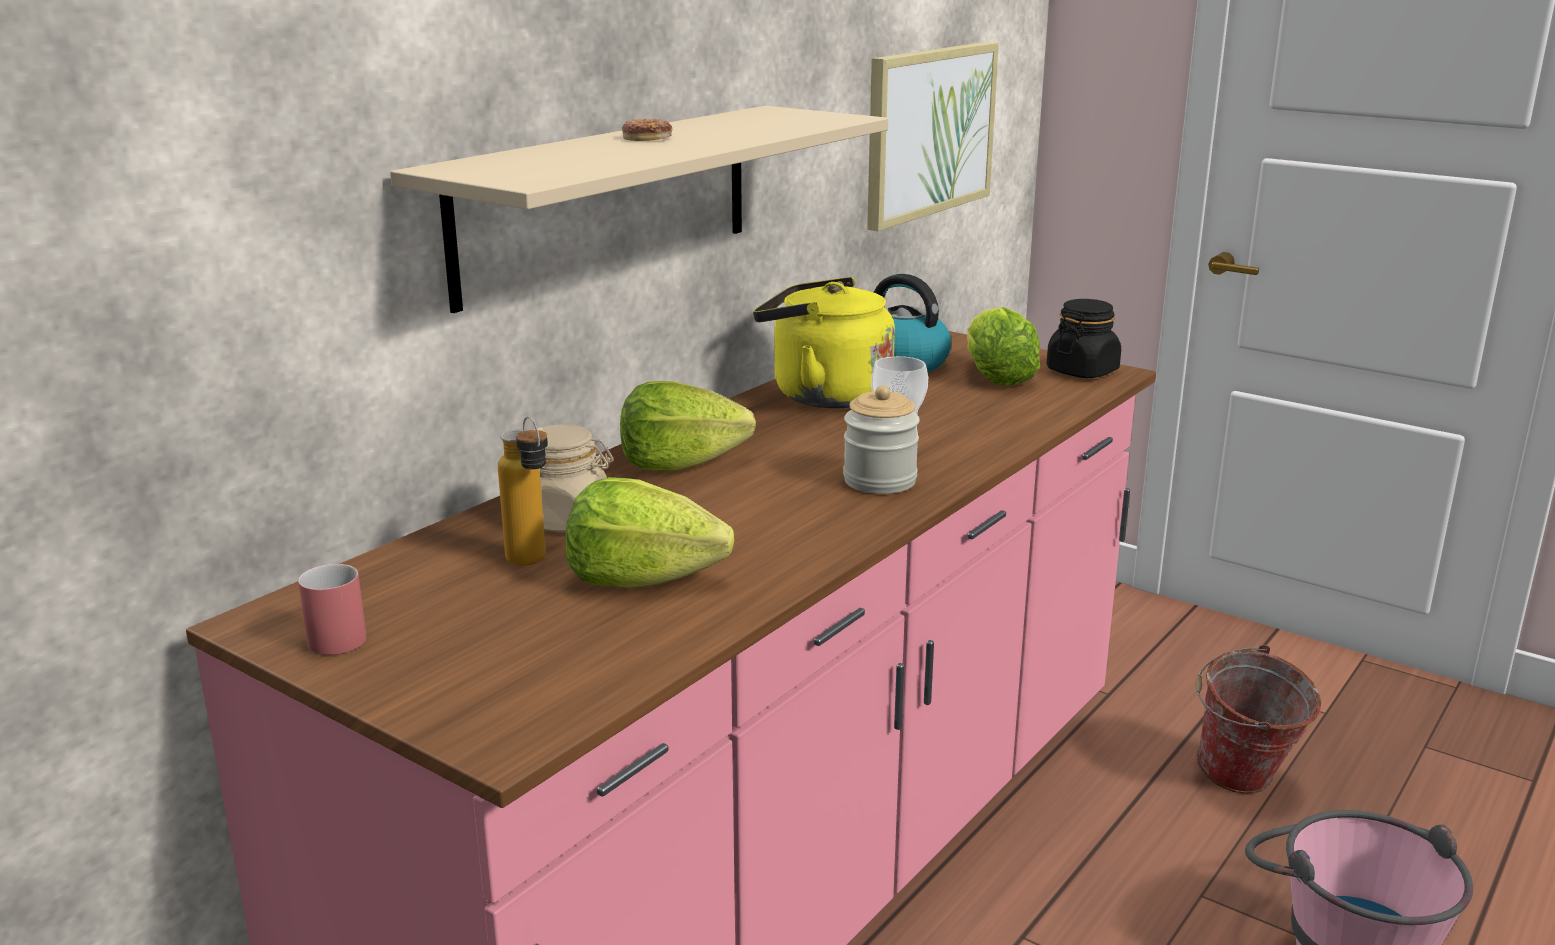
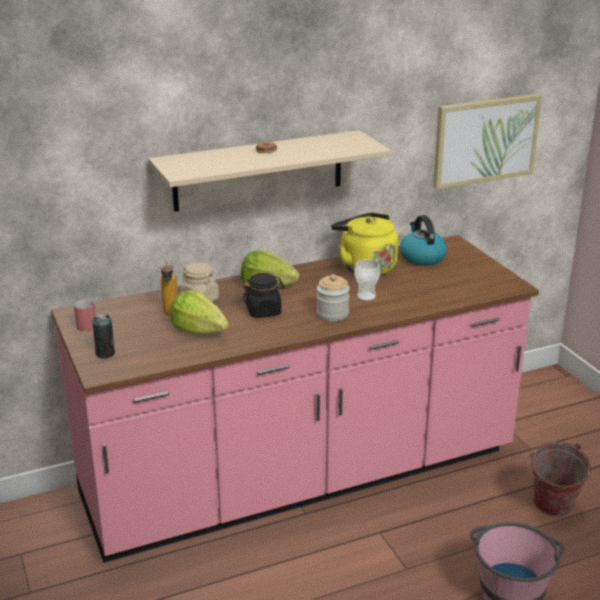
camera: 30 degrees right, 5 degrees up
(465, 690) = (105, 354): none -> can
(996, 377) = (455, 275): lettuce -> none
(1082, 371) = (501, 281): black jar -> black jar (264, 311)

